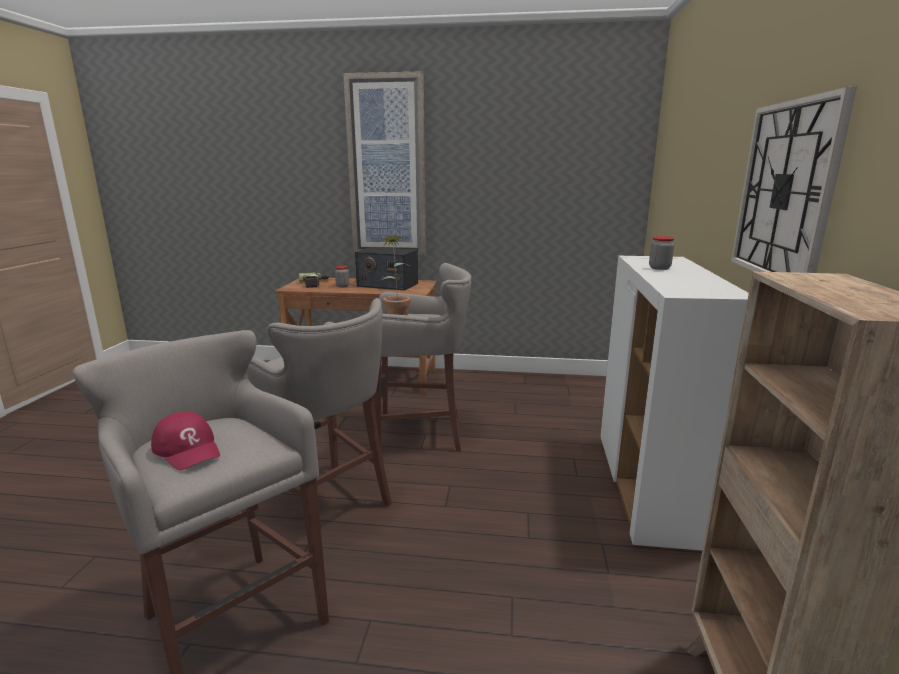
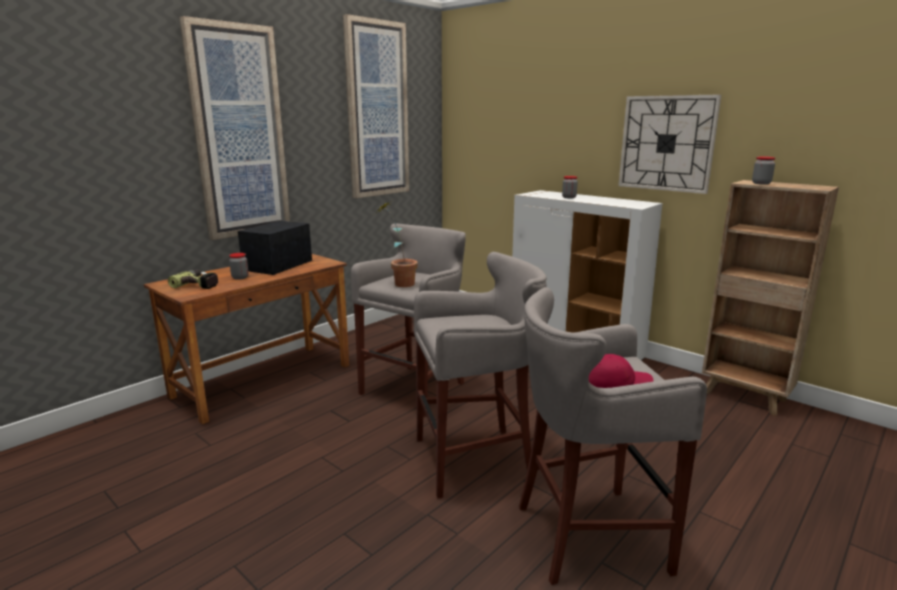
camera: 55 degrees left, 0 degrees up
(387, 285) = (278, 265): radio -> radio turned 150 degrees clockwise
(546, 148) = (377, 110): none -> picture
(809, 281) = (761, 183): none -> jar

